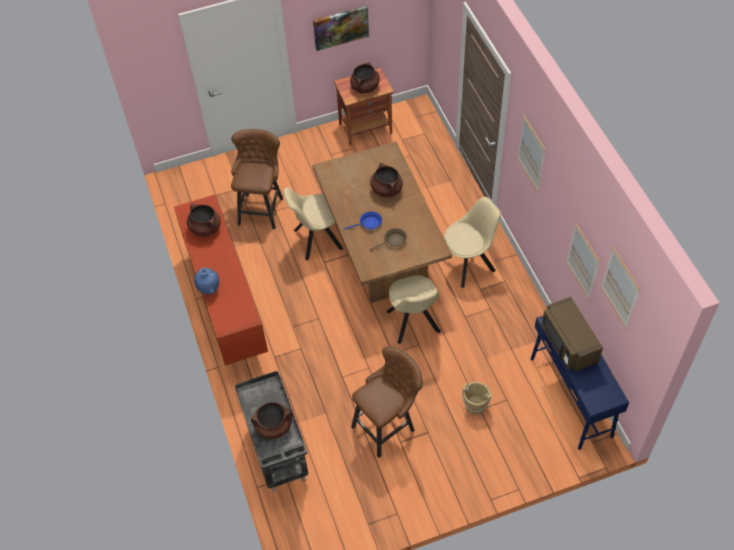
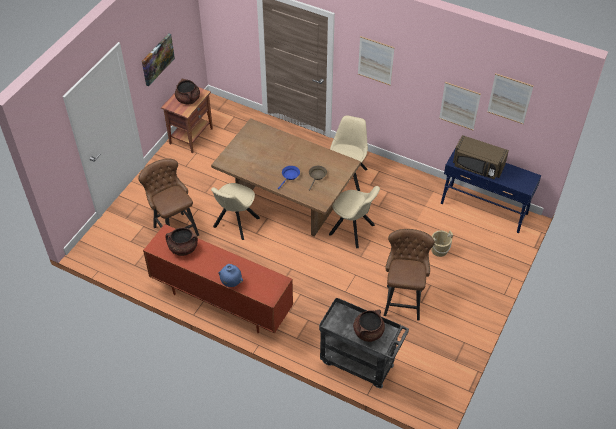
camera: 45 degrees left, 5 degrees down
(386, 189) = (277, 149): brown cooking pot -> none

